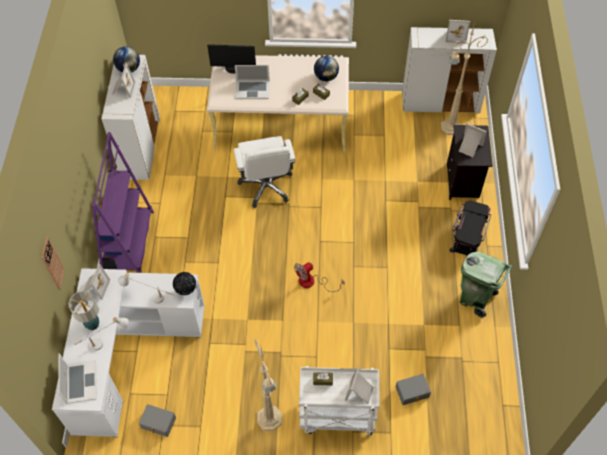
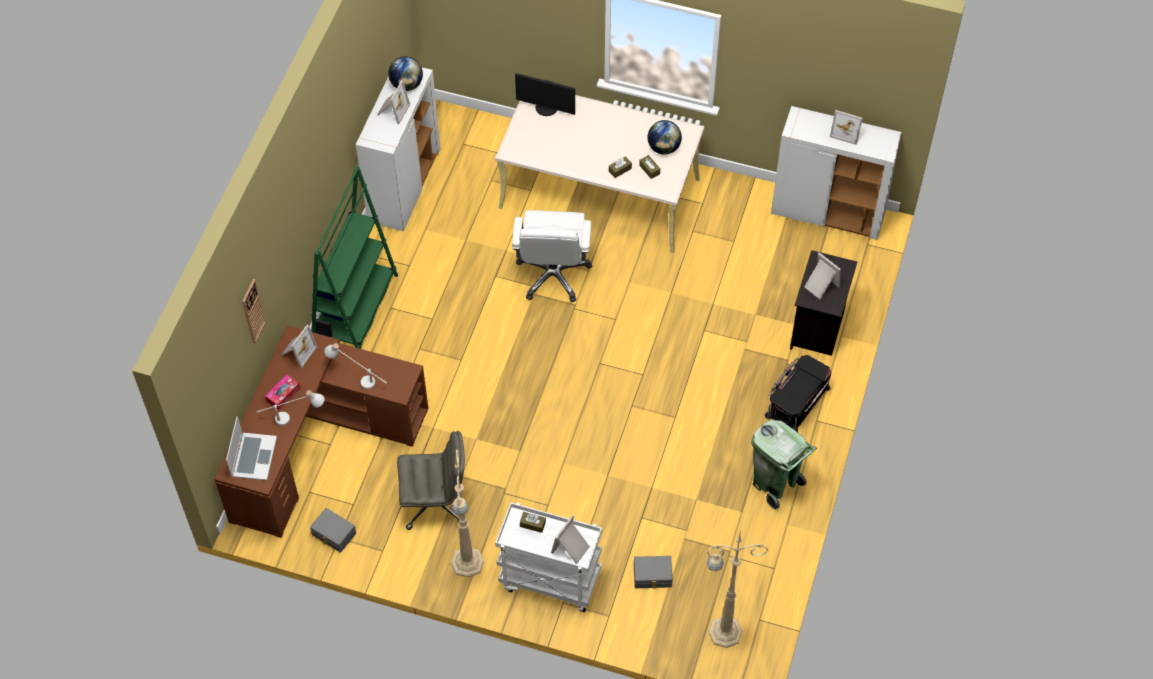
camera: 15 degrees right, 0 degrees up
(92, 324) = (283, 395): table lamp -> tissue box
(126, 352) = (317, 442): white desk -> brown desk
(128, 244) = (355, 310): purple bookcase -> green bookcase
(186, 290) = (404, 382): globe -> none
(230, 377) = (435, 502): none -> grey office chair
(252, 89) = (562, 143): laptop -> none
(312, 282) = (572, 413): fan -> none
(449, 127) = (828, 250): beige floor lamp -> beige floor lamp (723, 632)

